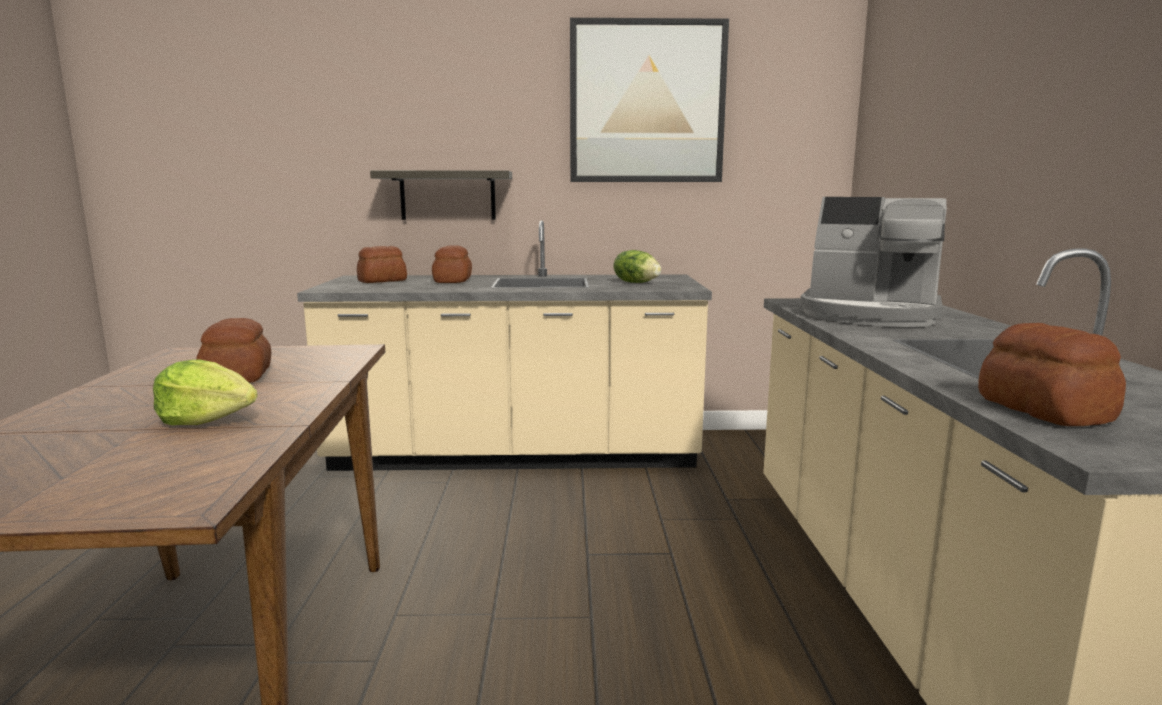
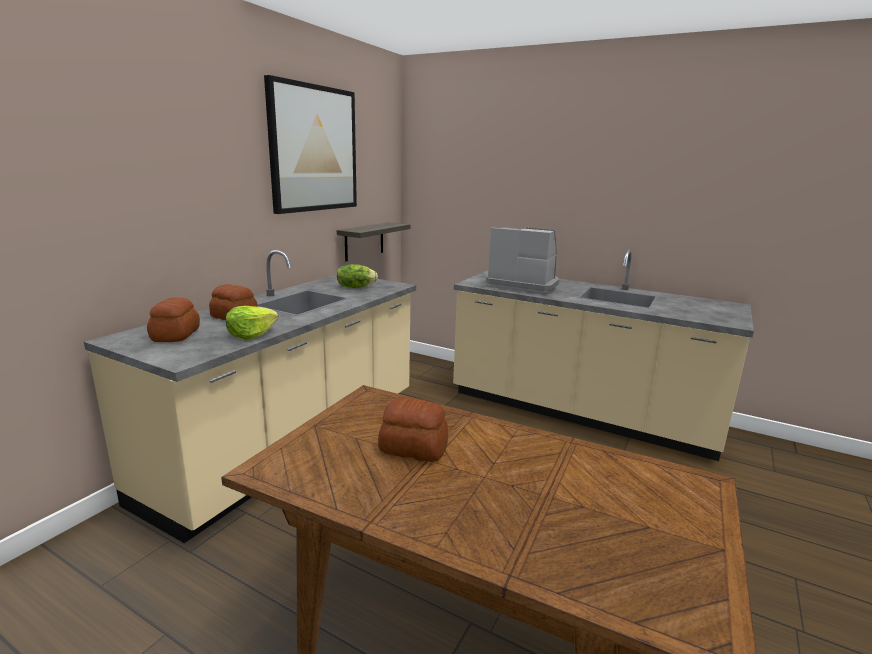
camera: 60 degrees left, 5 degrees up
(207, 420) = (539, 468): lettuce -> lettuce (251, 335)
(448, 195) = (182, 236): shelf -> shelf (364, 241)
(870, 315) = (523, 285): coffee machine -> coffee machine turned 120 degrees counterclockwise
(1044, 410) = (692, 314): bread -> none

